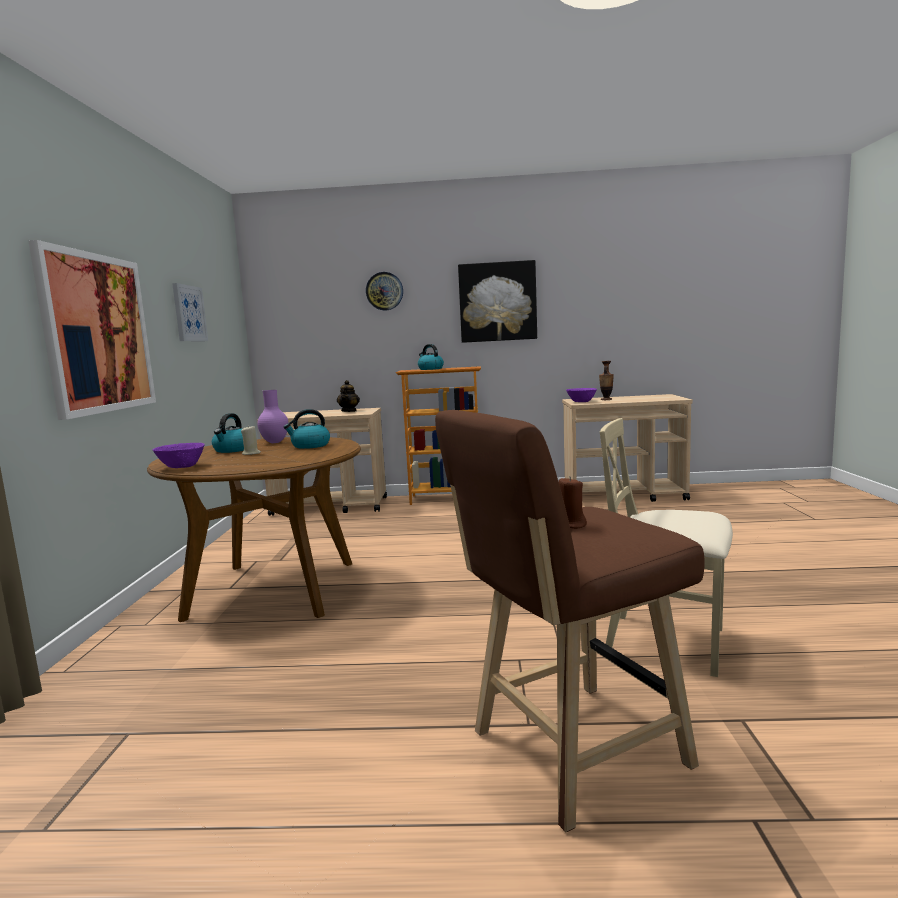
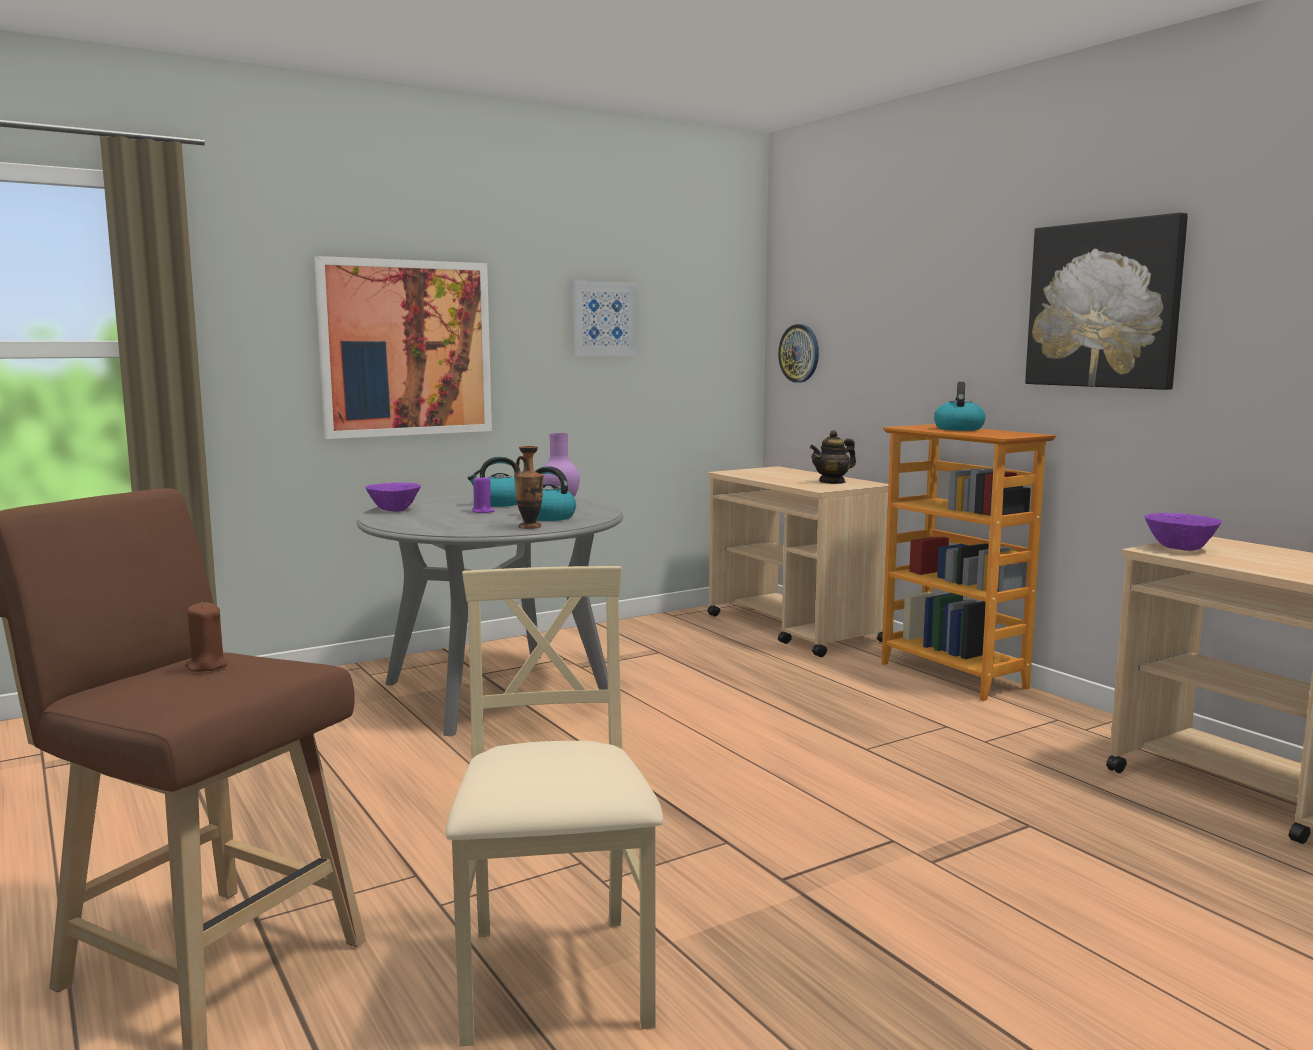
camera: 55 degrees right, 0 degrees up
(251, 453) = (483, 511): beige candle -> purple candle
(273, 589) = (497, 692): brown dining table -> grey dining table
(384, 291) = (925, 280): wall clock -> wall clock (799, 353)
(606, 399) = (1257, 556): vase -> vase (529, 527)

